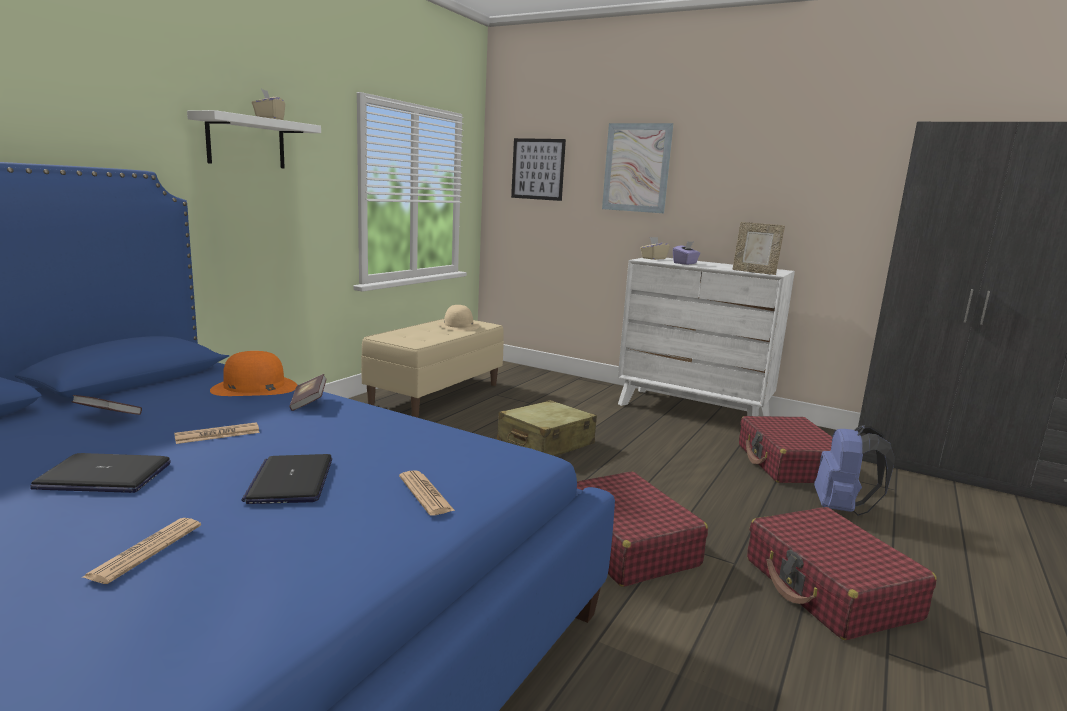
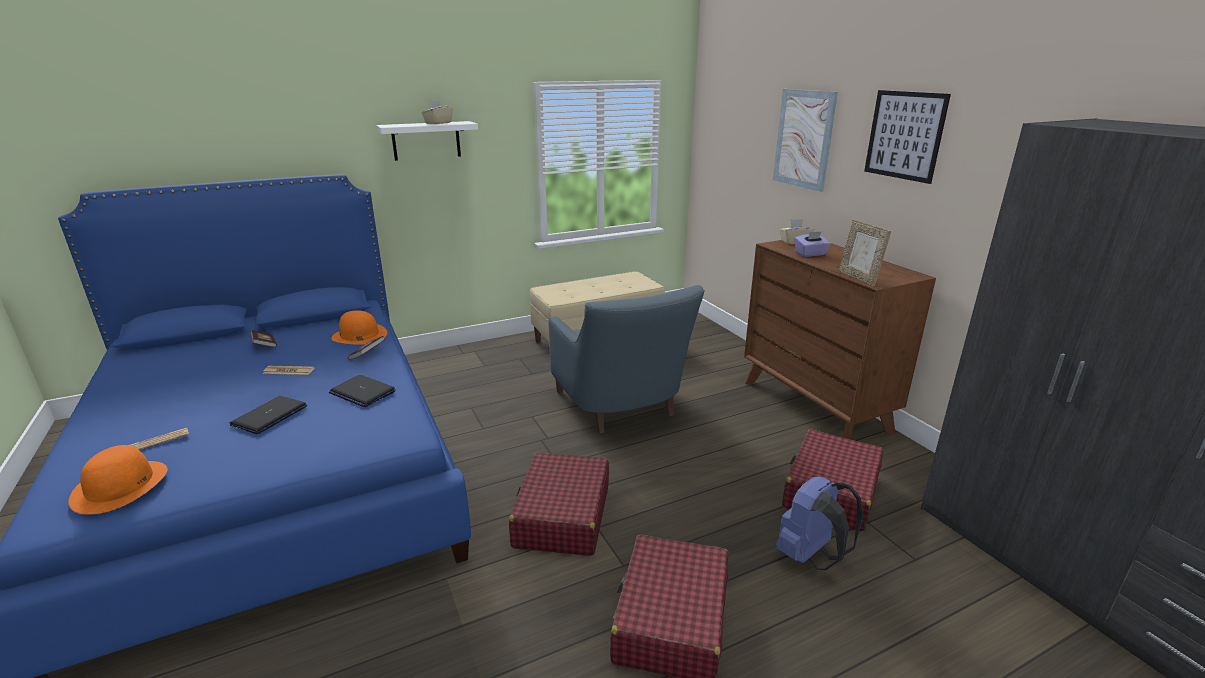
camera: 35 degrees right, 10 degrees up
(103, 476) = (206, 389): laptop -> laptop (362, 392)
(197, 616) = (120, 486): none -> orange hat
(425, 494) = (310, 446): newspaper -> none
(458, 326) = (622, 283): beige hat -> none
(538, 169) = (729, 132): picture -> picture (904, 135)
(545, 443) = (622, 408): beige suitcase -> blue armchair
(693, 410) = (814, 405): white dresser -> brown dresser

